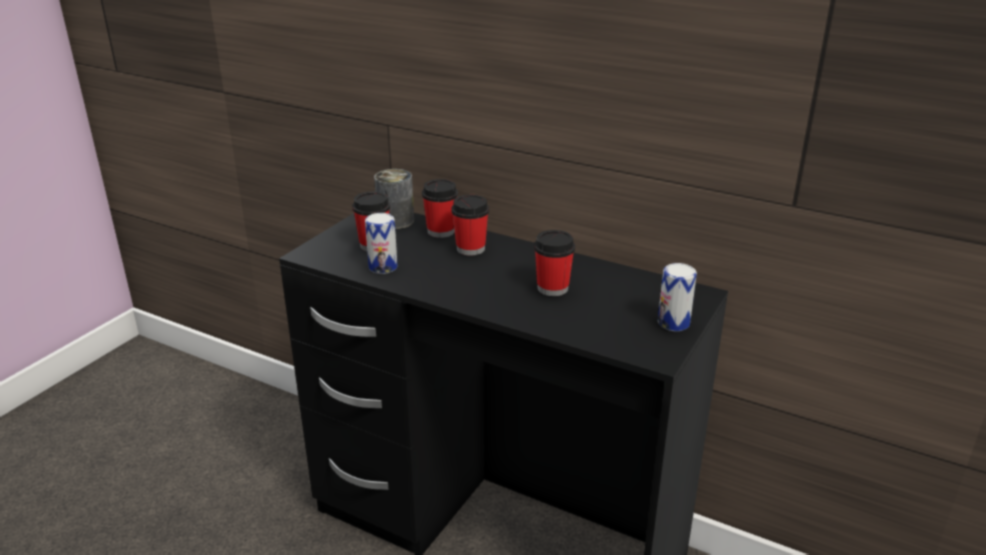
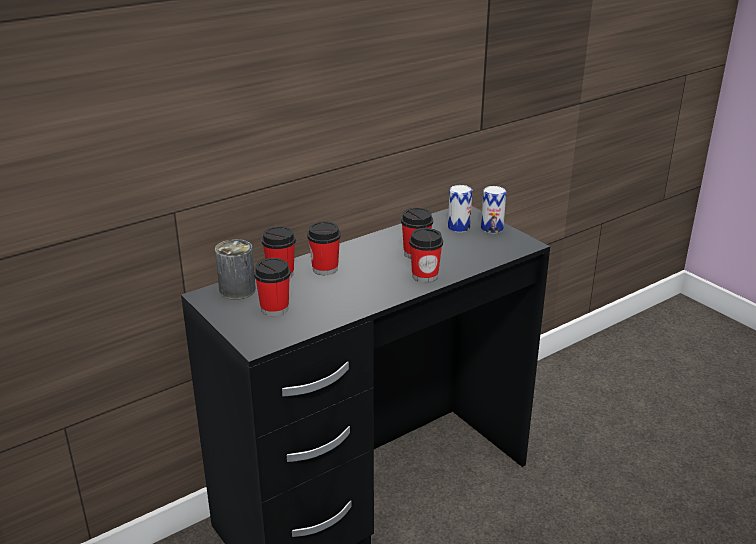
camera: 65 degrees left, 0 degrees up
(383, 267) = (319, 312): can -> can (459, 227)
(504, 304) = (425, 276): none -> cup

